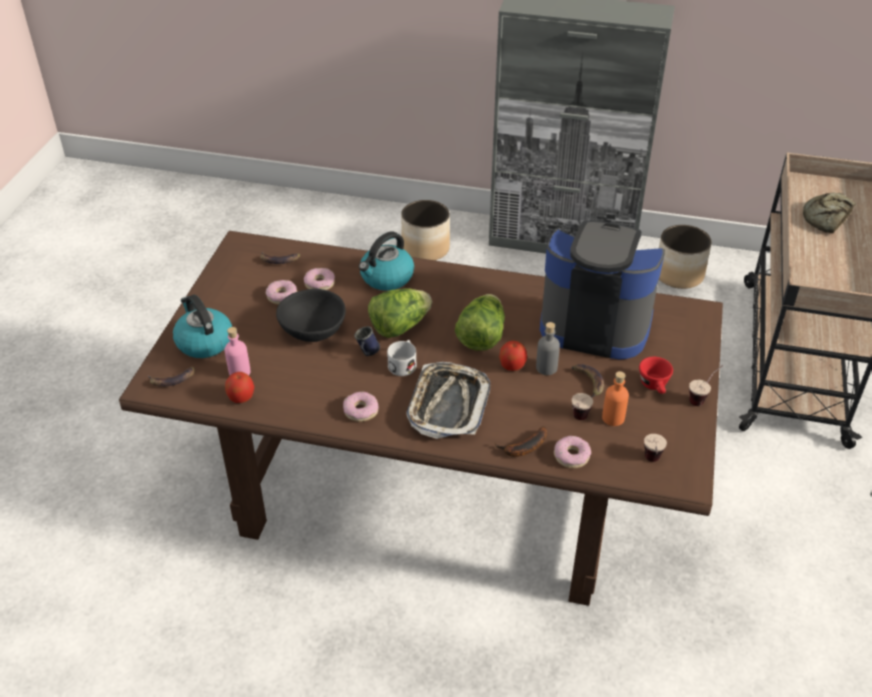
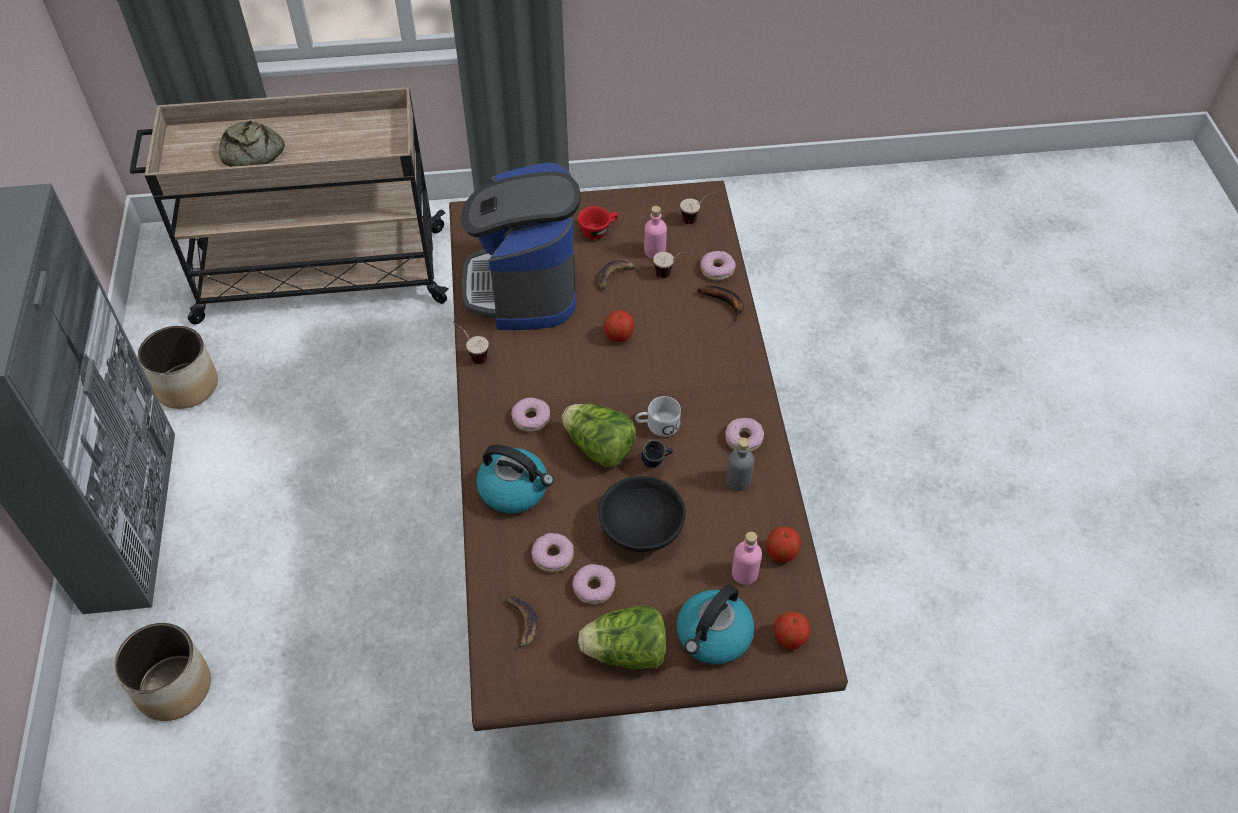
camera: 110 degrees left, 10 degrees up
(172, 379) = (789, 638): banana -> apple
(448, 298) = (531, 418): none -> donut
(448, 405) = (699, 371): tray -> none
(481, 337) = (584, 372): lettuce -> lettuce (626, 652)
(546, 368) = (609, 310): grey bottle -> grey bottle (738, 480)
(613, 418) = (655, 251): orange bottle -> pink bottle
(702, 398) = (599, 198): cup -> cup (472, 354)

